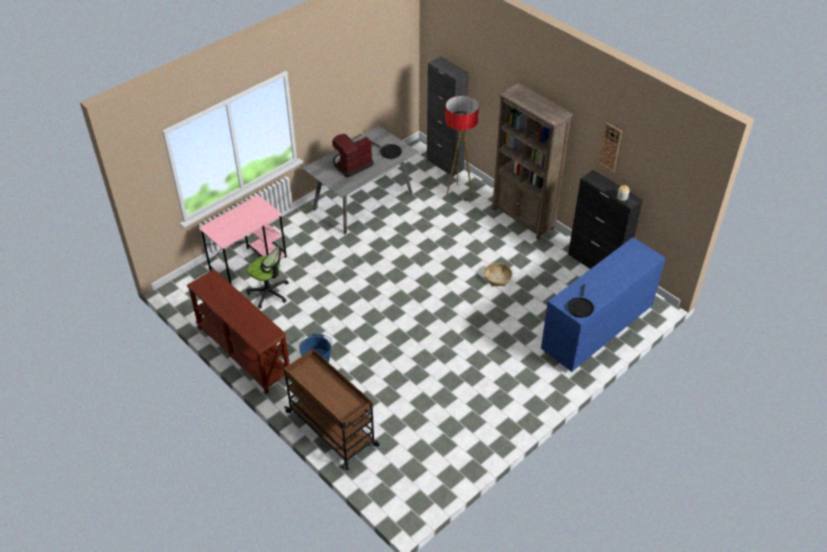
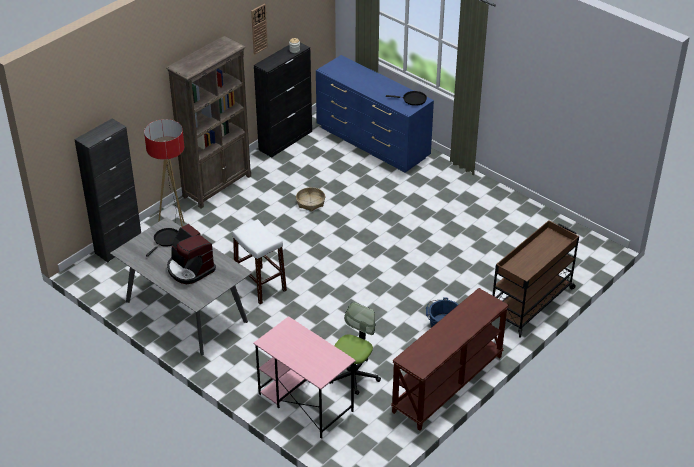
camera: 95 degrees left, 5 degrees down
(387, 242) = (260, 285): none -> white stool

